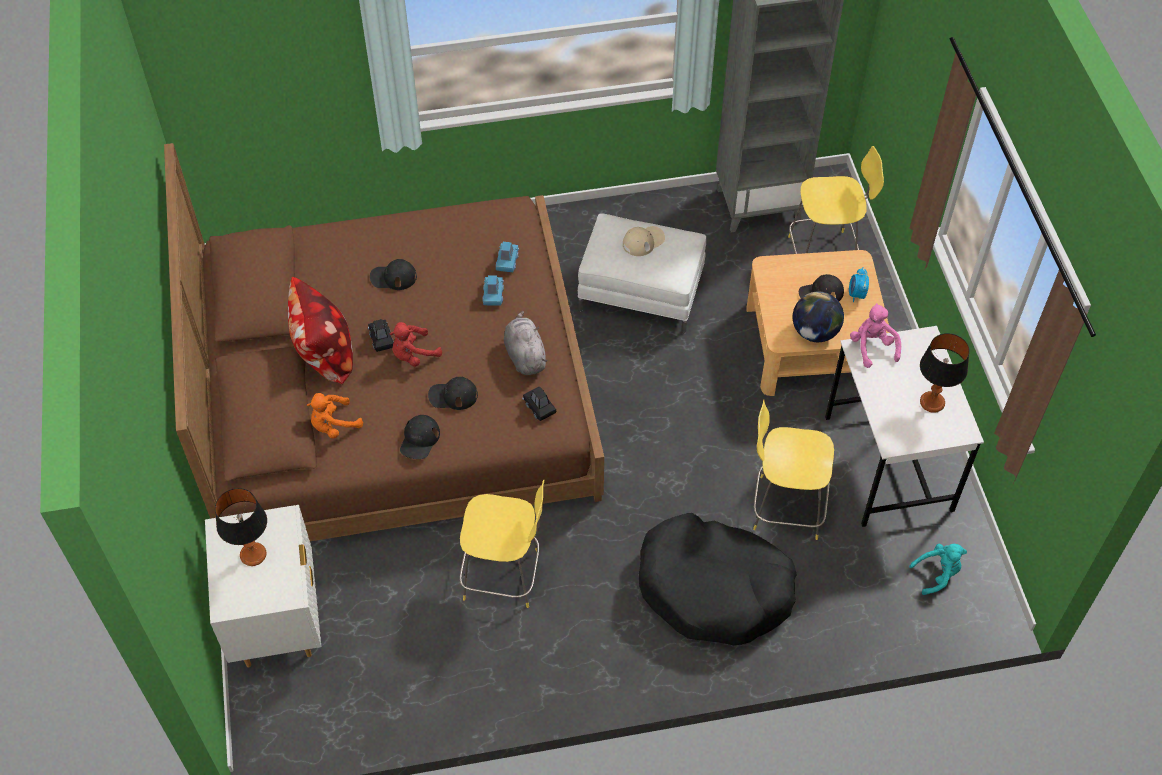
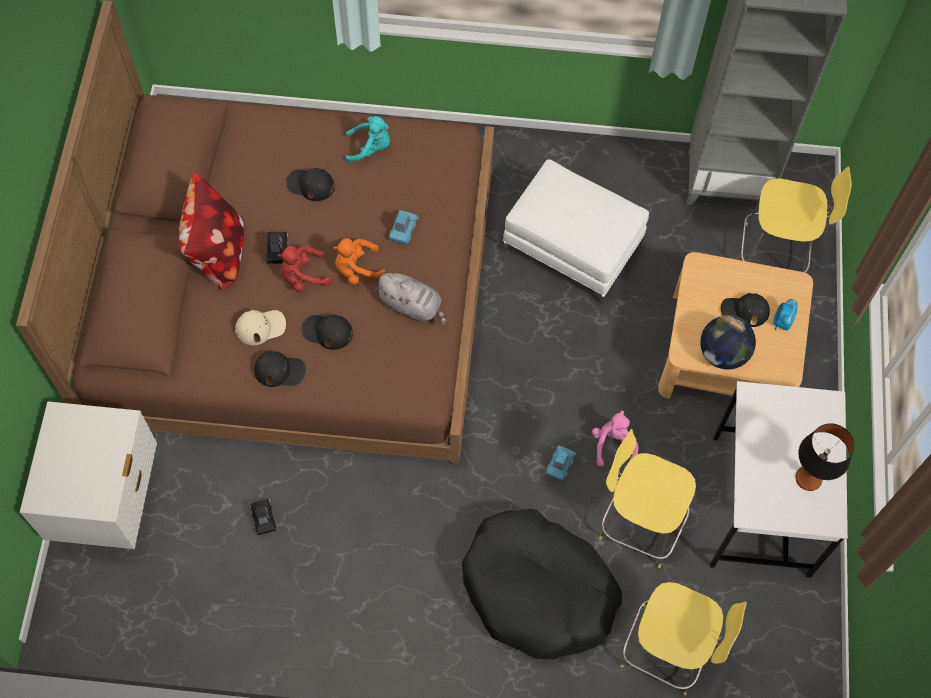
camera: 15 degrees right, 10 degrees up
(253, 554) = (81, 451): table lamp -> none
(334, 425) = (202, 332): orange plush toy -> orange plush toy (357, 269)
(419, 439) = (280, 370): black cap -> black cap turned 120 degrees counterclockwise
(504, 575) = (339, 517): yellow stool -> yellow stool (668, 651)
(507, 261) = (429, 196): blue toy car -> blue toy car (560, 465)
(525, 355) = (413, 306): grey plush toy -> grey plush toy turned 120 degrees clockwise
(539, 407) = (408, 367): black toy car -> black toy car (263, 518)
(643, 241) = (580, 204): beige cap -> beige cap (260, 327)
(872, 347) = (768, 398): pink plush toy -> pink plush toy (613, 445)
(937, 574) = (769, 640): turquoise plush toy -> turquoise plush toy (370, 147)

